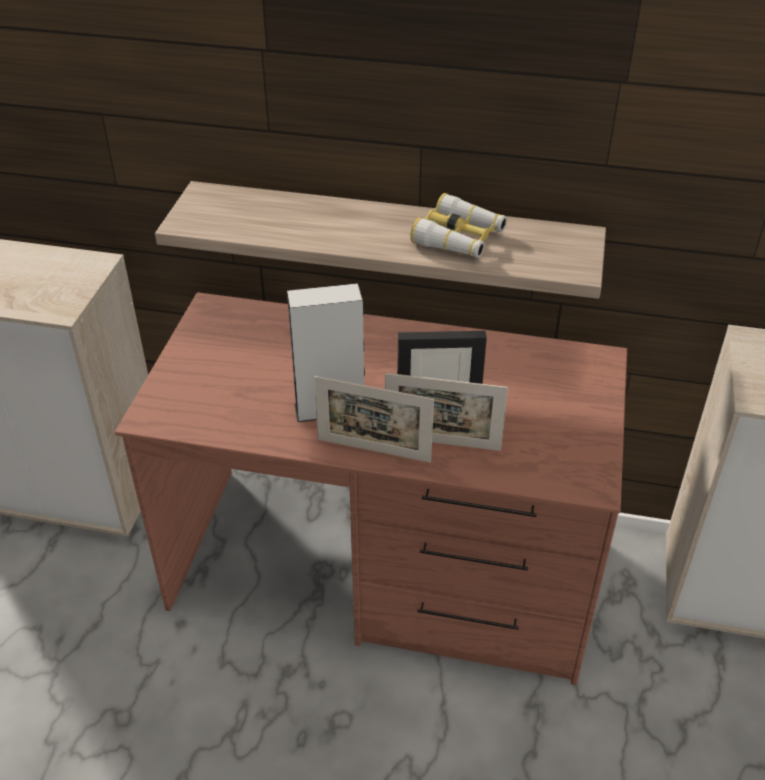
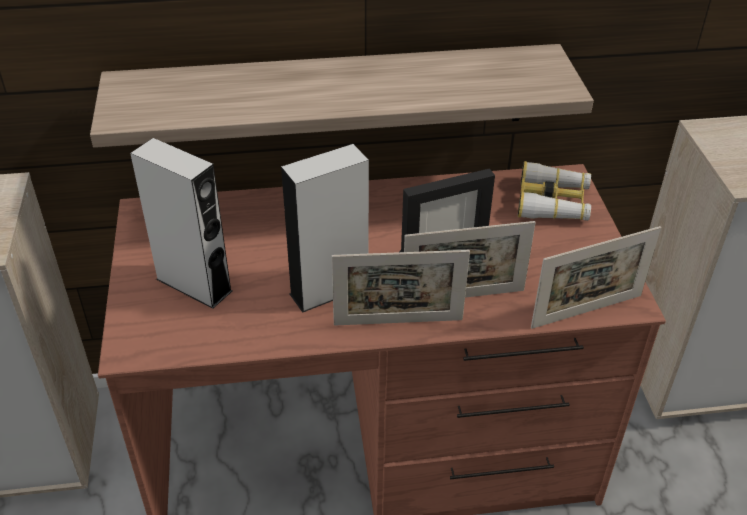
camera: 20 degrees left, 0 degrees up
(221, 378) = (194, 285): none -> grey speaker
(459, 238) = (428, 79): binoculars -> binoculars (553, 202)
(548, 483) = (586, 311): none -> picture frame

